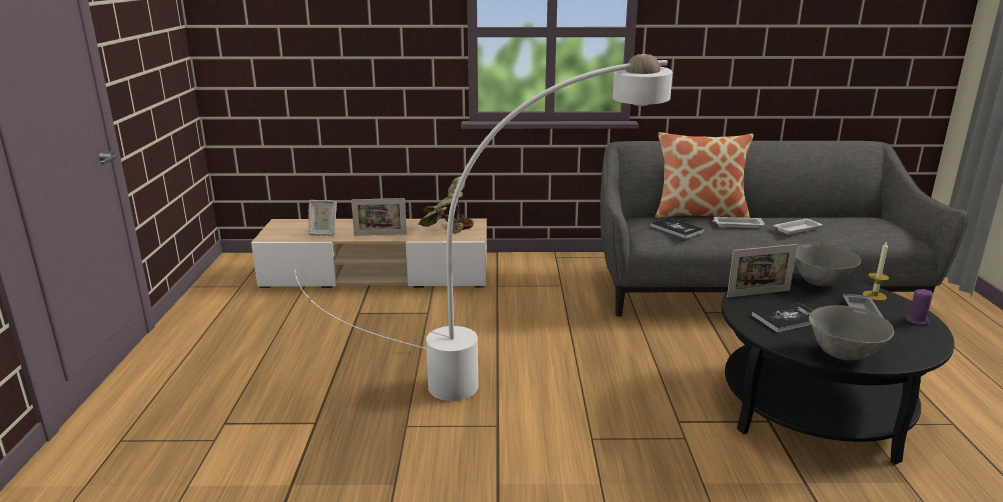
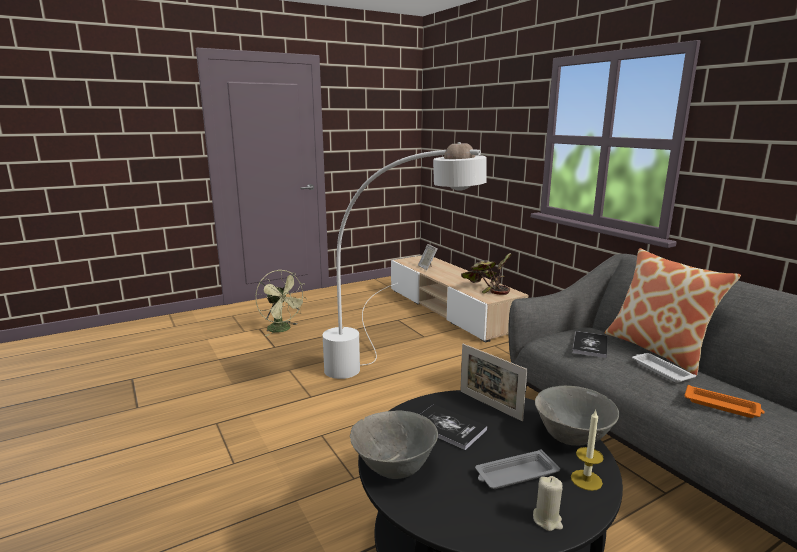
camera: 60 degrees right, 5 degrees down
(262, 402) = (282, 329): none -> green fan
(380, 234) = (447, 278): picture frame -> none
(797, 229) = (722, 406): white tray -> orange tray
(917, 320) = (547, 520): purple candle -> beige candle

